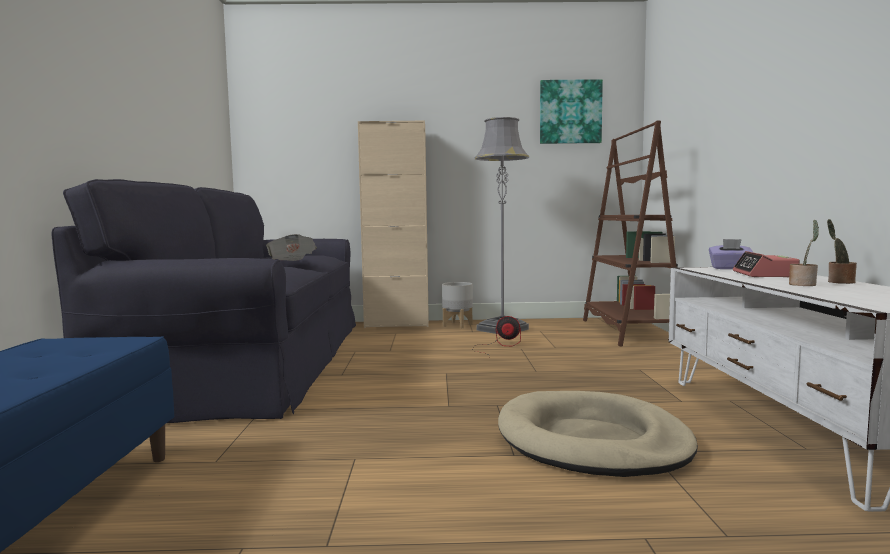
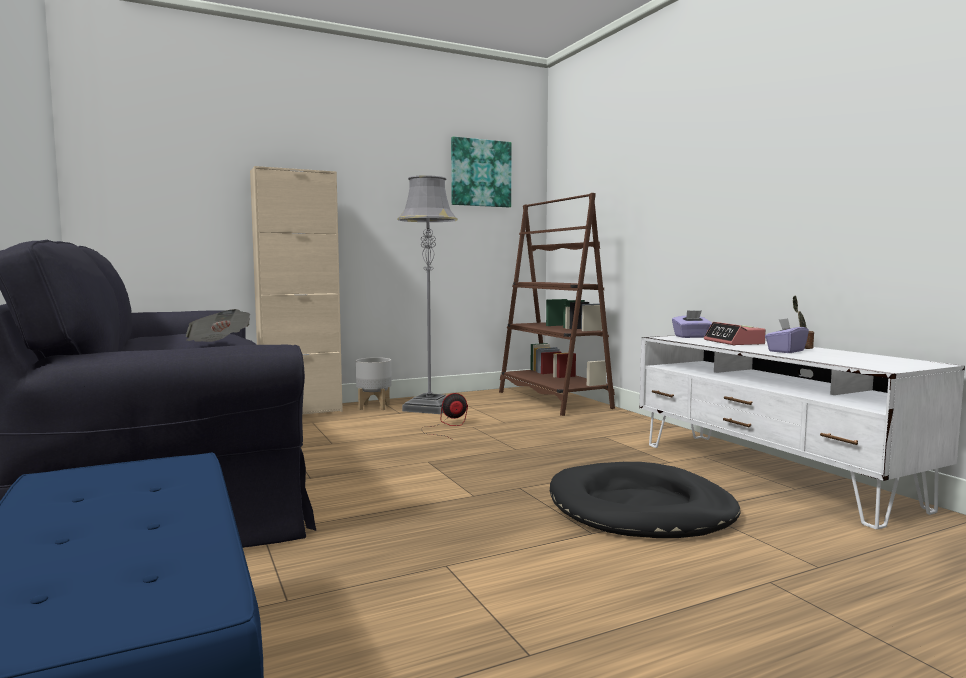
camera: 25 degrees left, 0 degrees up
(592, 441) = (641, 508): beige dog bed -> black dog bed
(803, 284) = (785, 351): potted plant -> purple tissue box

